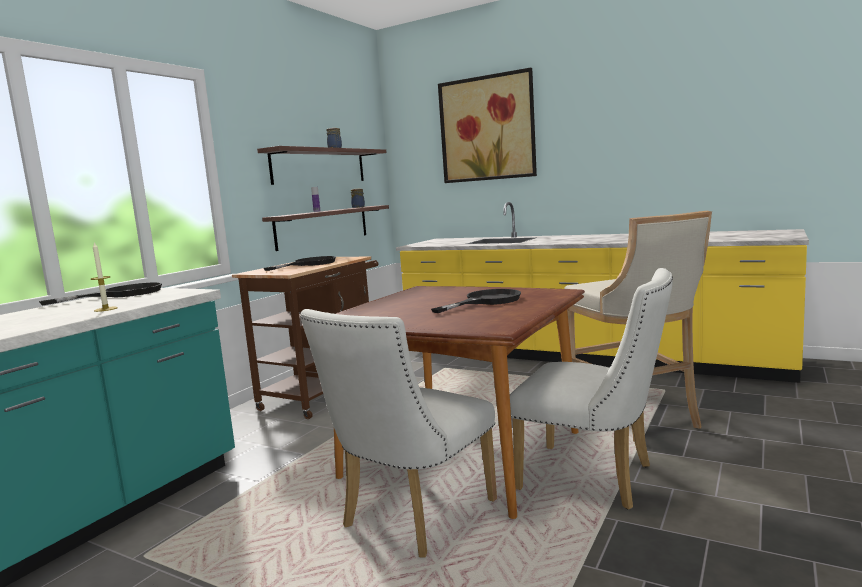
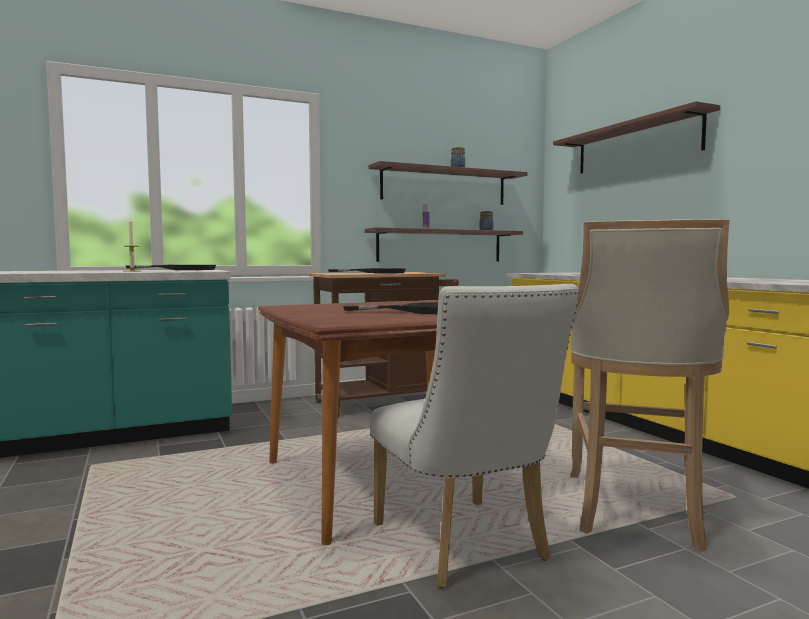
camera: 35 degrees right, 5 degrees down
(411, 518) = (258, 510): white chair -> none
(487, 128) = (636, 145): picture -> shelf

